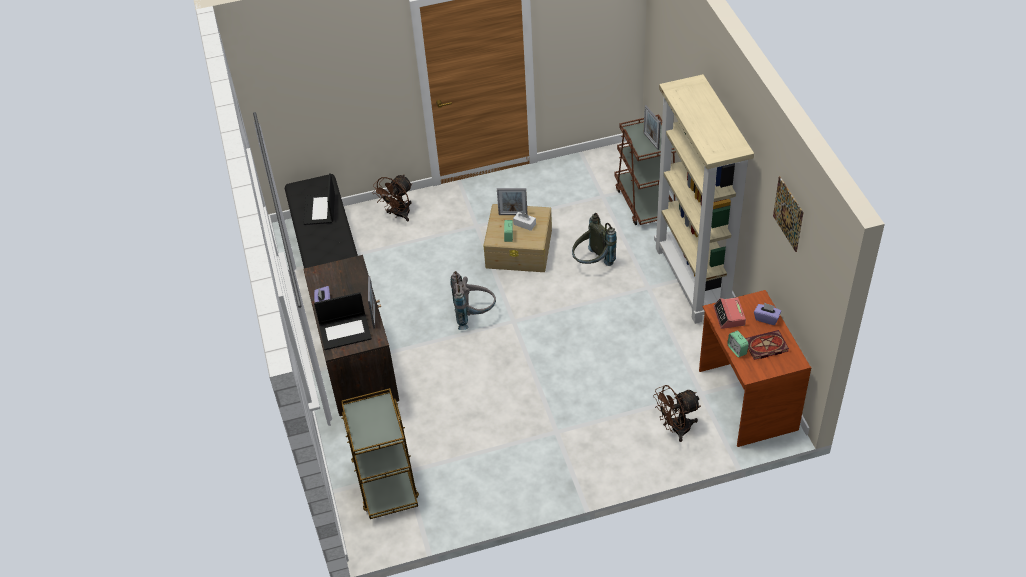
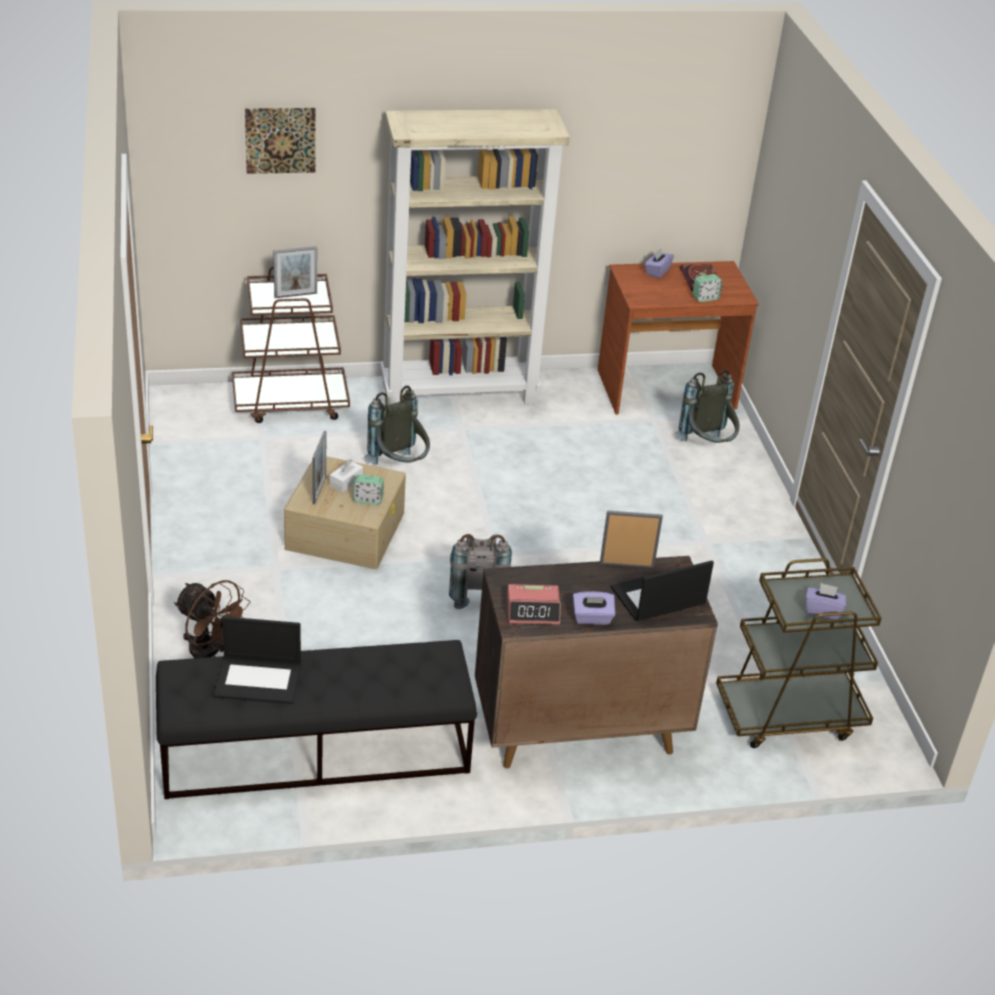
camera: 90 degrees left, 10 degrees down
(345, 331) = (657, 597): laptop -> laptop turned 105 degrees counterclockwise
(363, 424) = (822, 610): none -> purple tissue box
(675, 429) = (707, 447): brown fan -> grey backpack
(729, 316) = (650, 293): alarm clock -> alarm clock (533, 610)
(788, 214) = (640, 128): picture -> picture (280, 140)

